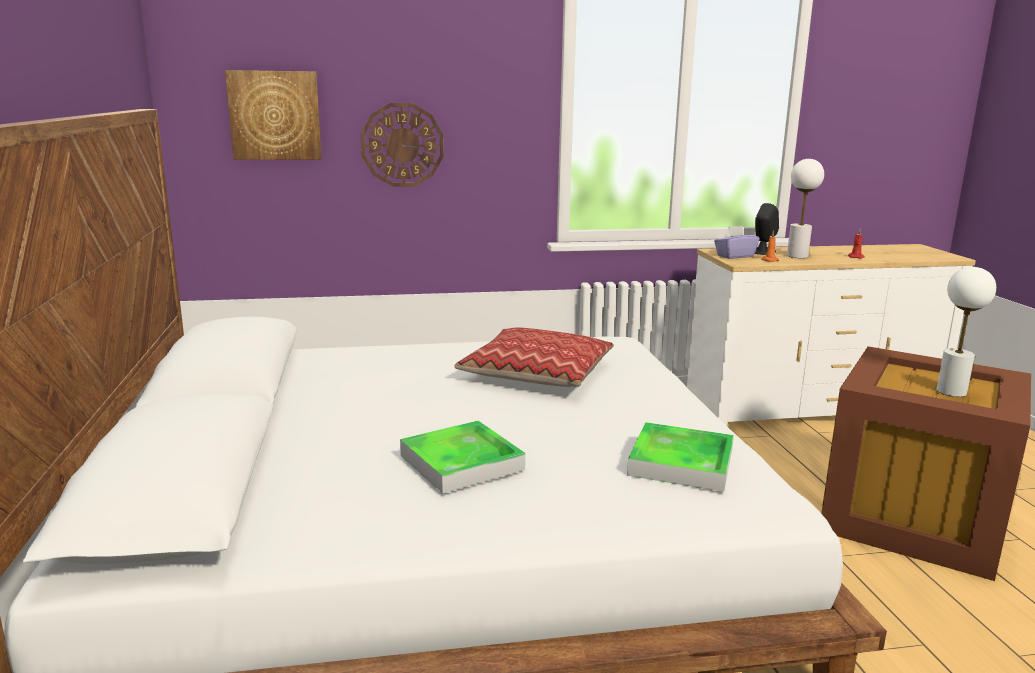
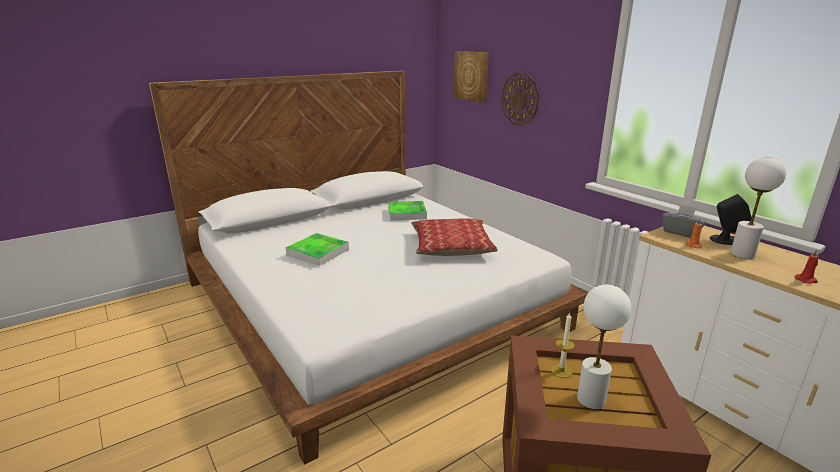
camera: 65 degrees right, 5 degrees up
(681, 462) = (349, 299): tray -> tray (407, 213)
(734, 256) = (681, 232): purple tissue box -> grey tissue box
(902, 390) = (561, 371): none -> candle

